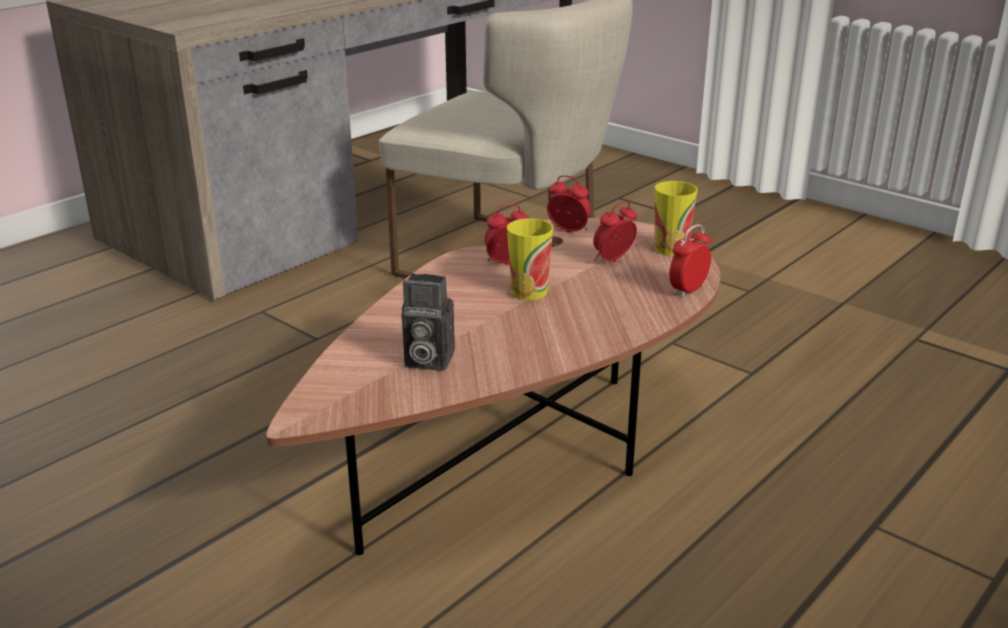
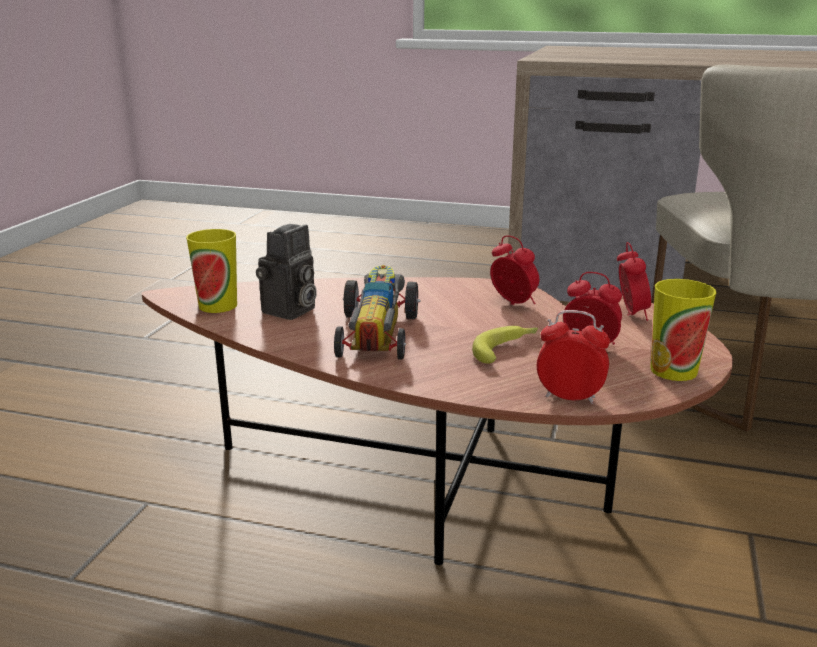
camera: 65 degrees right, 5 degrees down
(426, 360) = (289, 311): camera -> camera turned 135 degrees counterclockwise
(513, 329) = (377, 331): none -> toy car
(529, 292) = (463, 323): cup -> cup (218, 305)
(595, 289) = (506, 350): none -> banana

